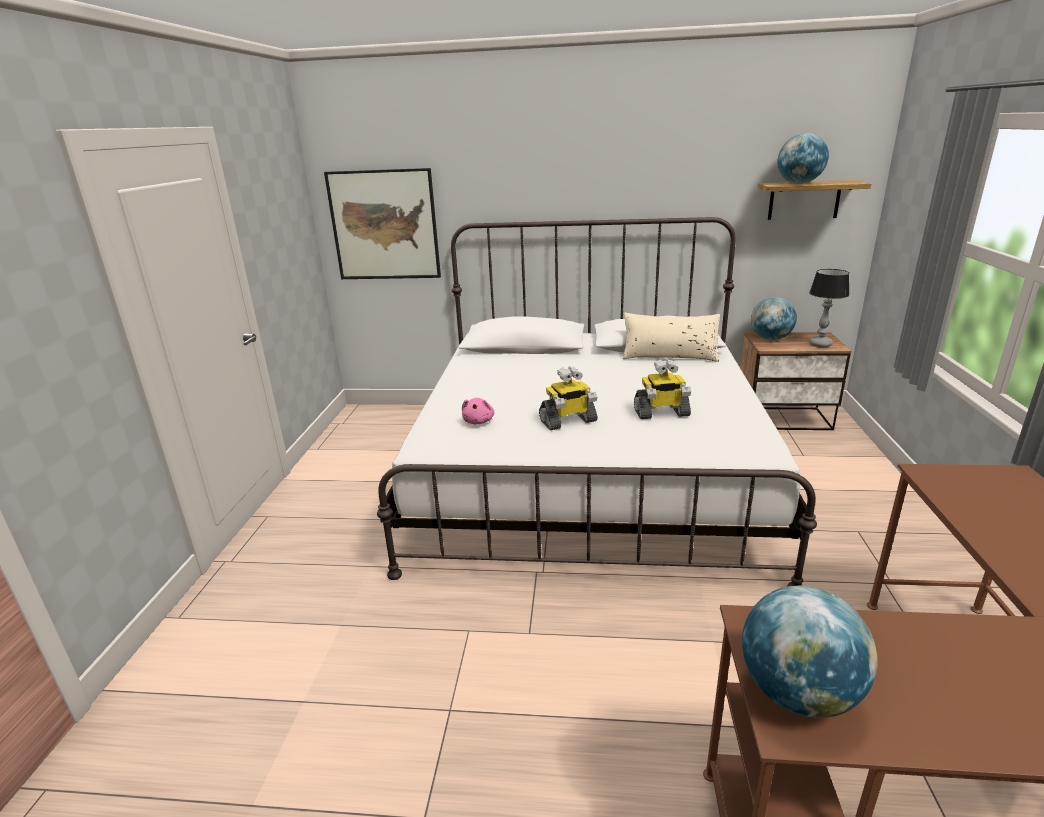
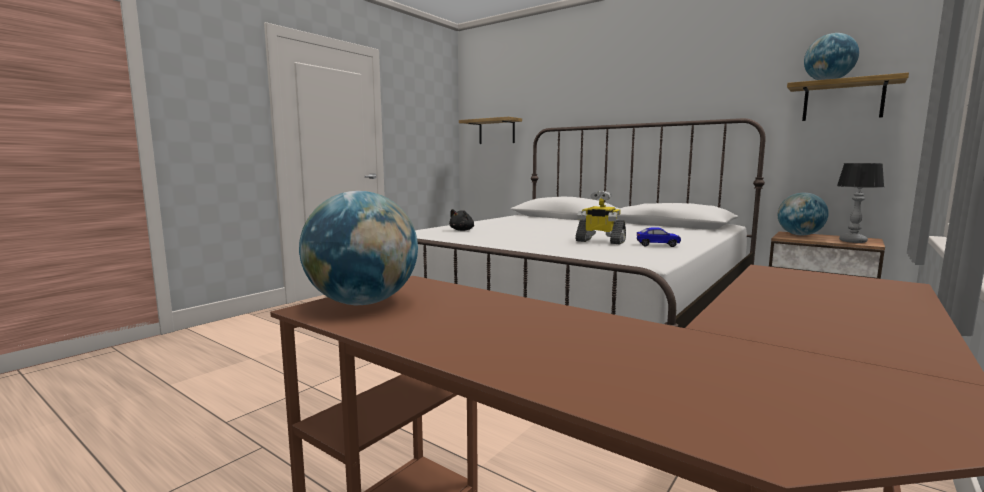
camera: 30 degrees right, 15 degrees down
(384, 225) = (496, 131): picture -> shelf
(478, 421) = (462, 230): pink plush toy -> black plush toy
(568, 421) = (520, 236): toy robot -> none
(669, 356) = (669, 228): beige pillow -> none
(720, 407) = (657, 245): none -> toy car

